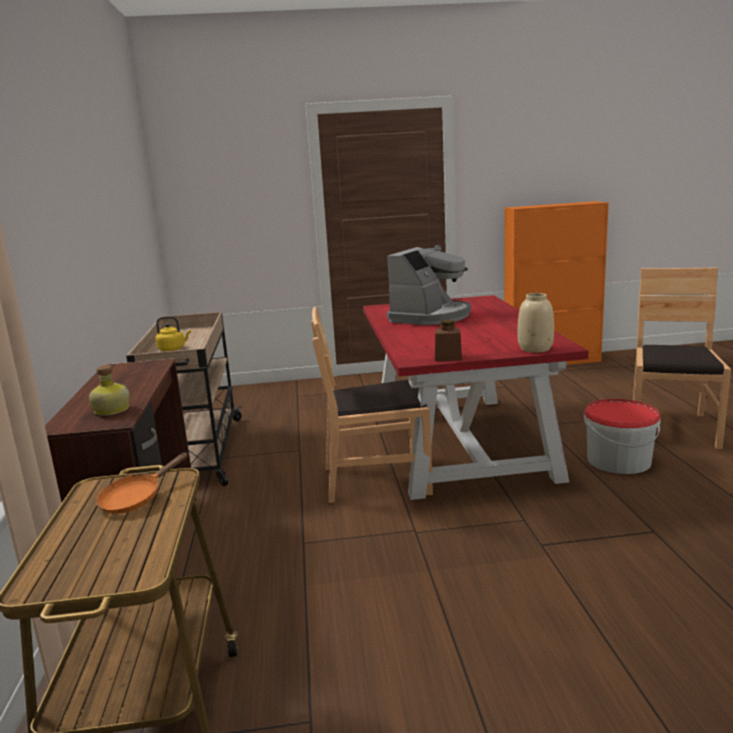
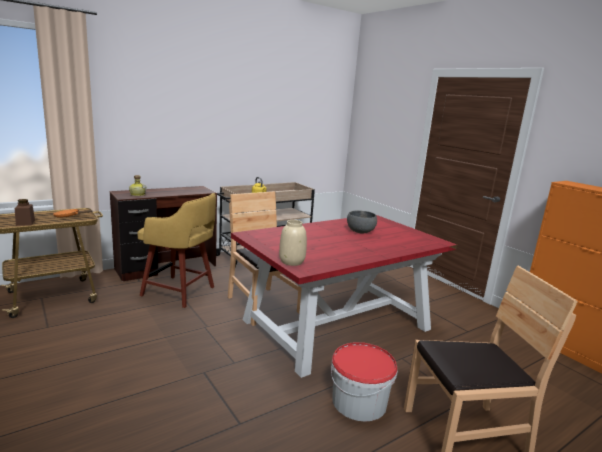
camera: 60 degrees right, 0 degrees up
(273, 544) = (180, 292): none -> yellow stool
(430, 316) = (360, 231): coffee machine -> grey bowl
(448, 357) = (257, 241): brown jar -> brown jar (25, 223)

